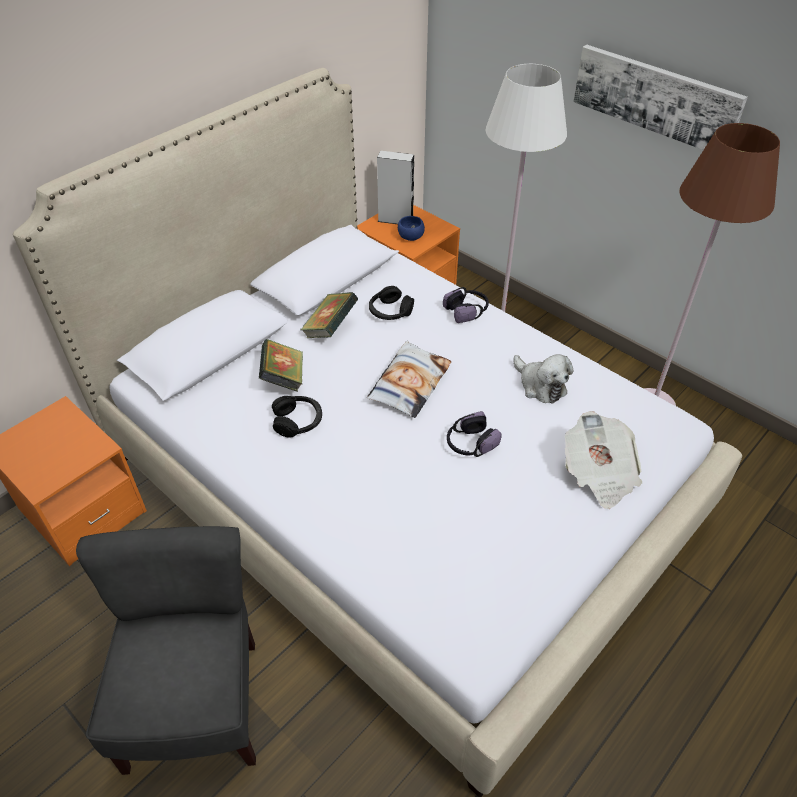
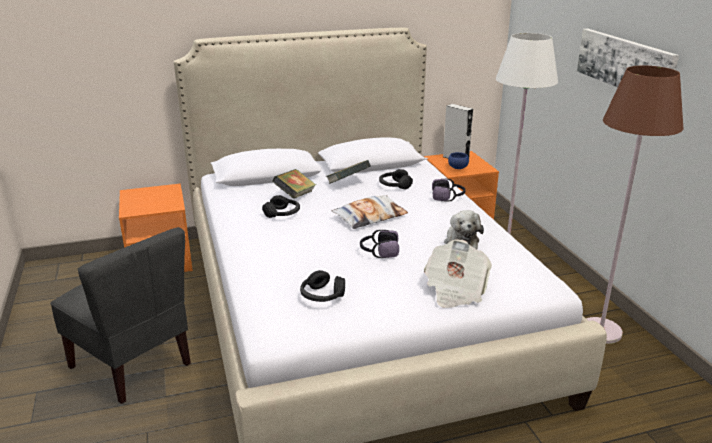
camera: 30 degrees right, 20 degrees down
(197, 705) = (132, 365): grey chair -> grey chair turned 105 degrees clockwise
(476, 555) = (322, 296): none -> black headphones

